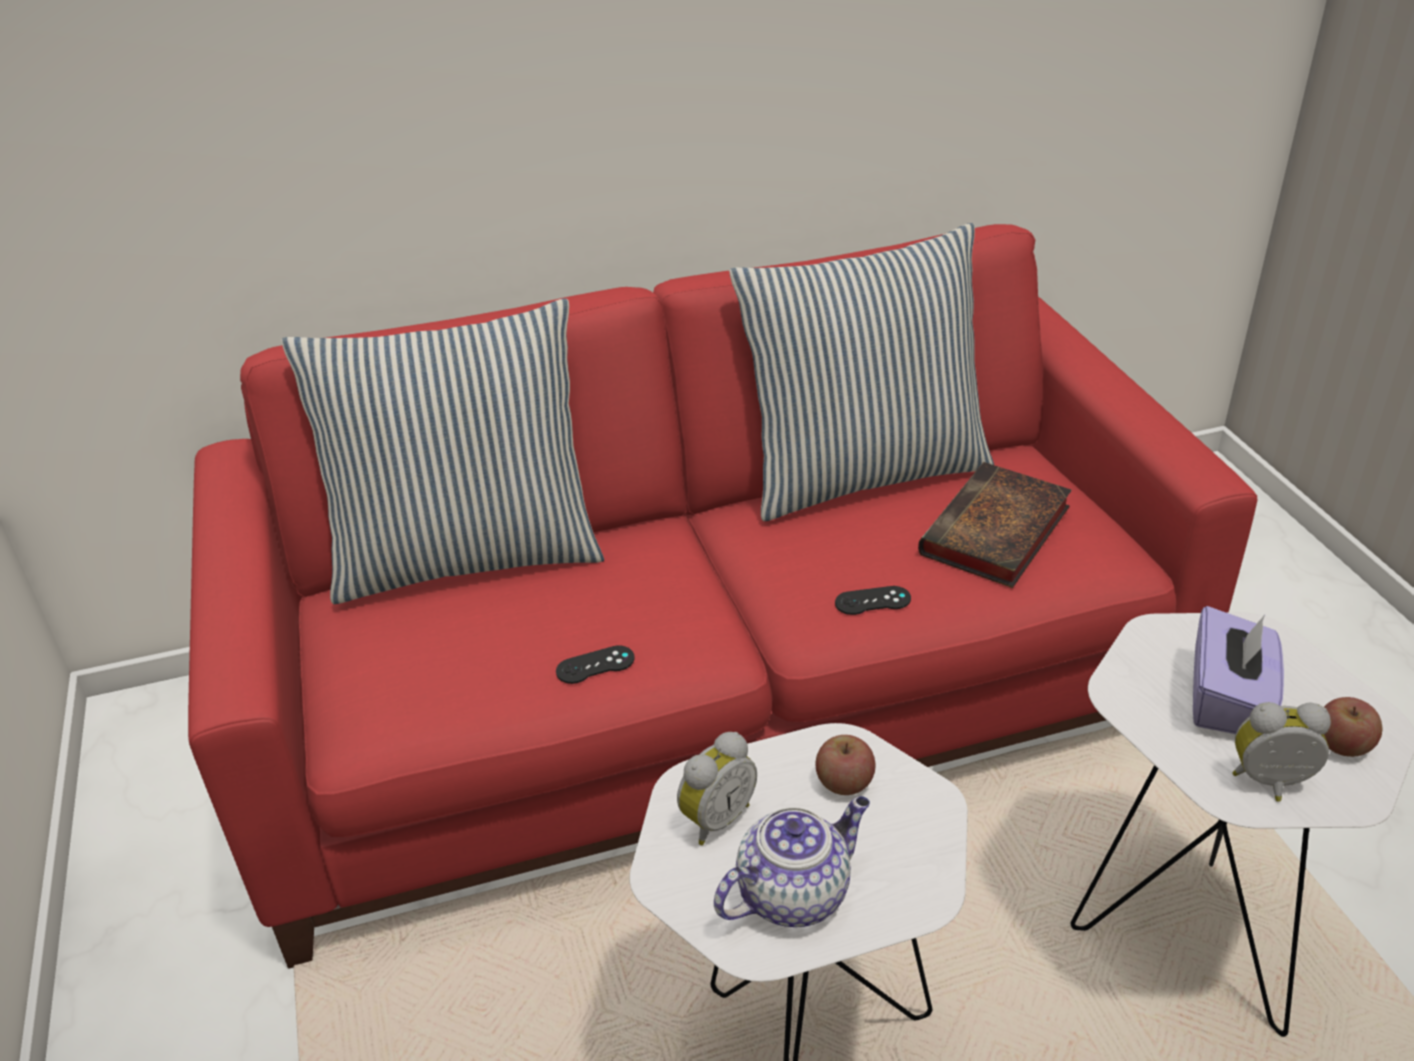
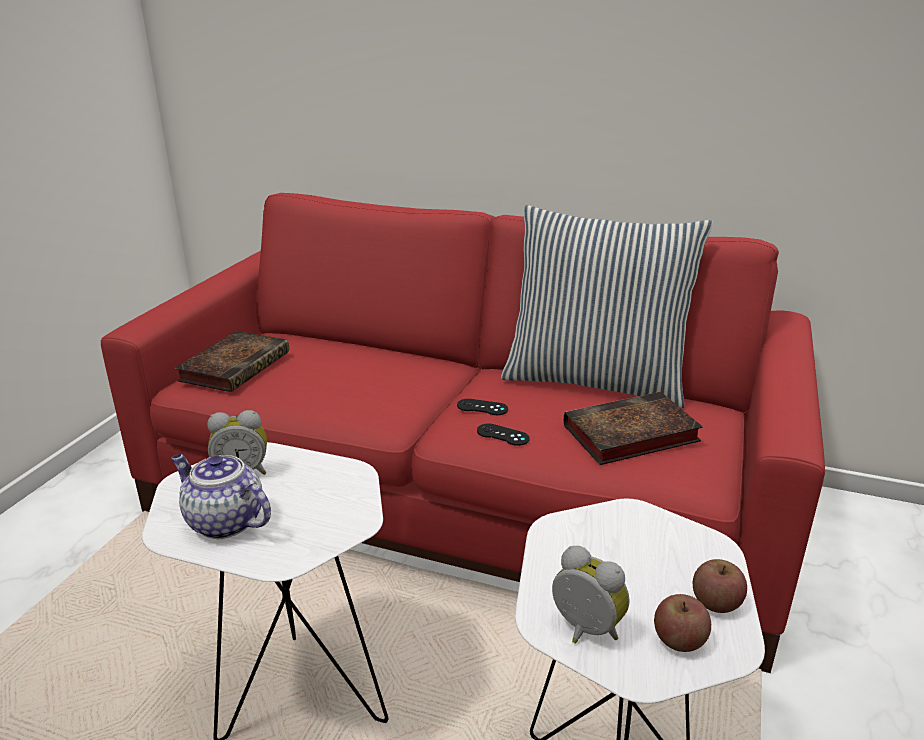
camera: 35 degrees right, 10 degrees down
(392, 671) = (236, 366): none -> book
(467, 555) = (340, 339): pillow -> none
(595, 665) = (320, 400): black game controller -> black game controller (482, 407)
(794, 893) = (223, 522): teapot -> teapot turned 150 degrees counterclockwise
(844, 782) = (326, 489): apple -> apple (716, 602)
(1228, 700) = (627, 570): purple tissue box -> none

